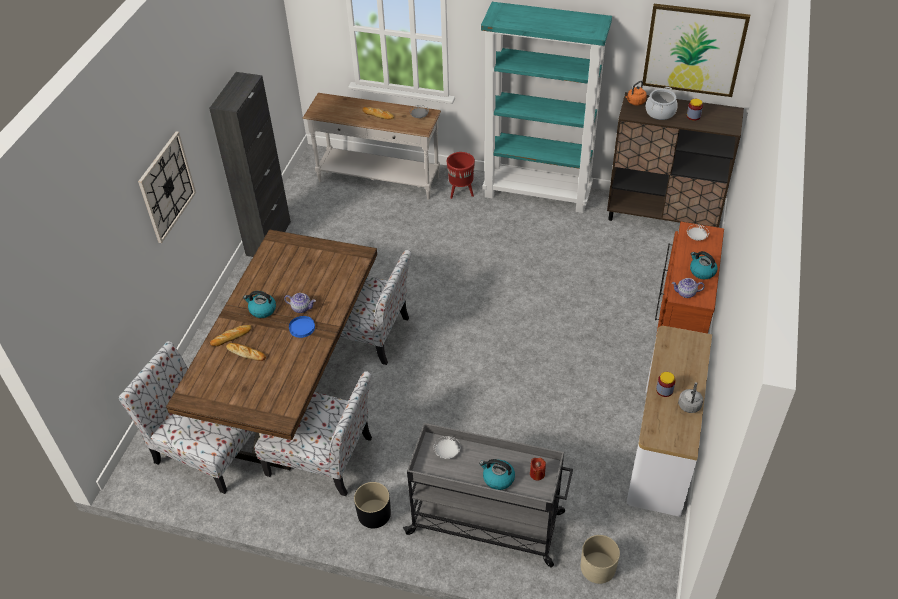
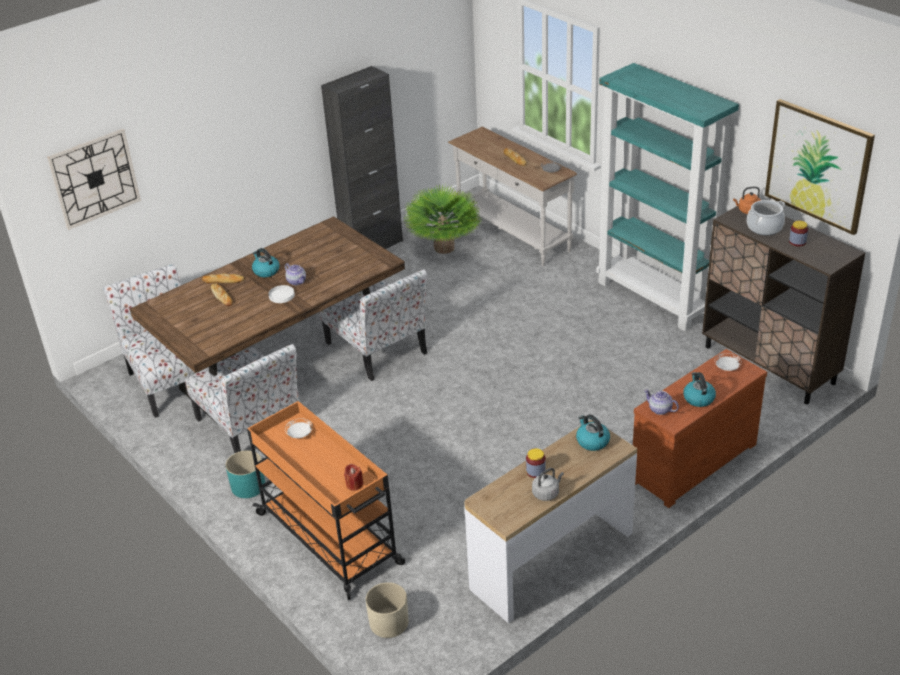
camera: 35 degrees right, 10 degrees down
(167, 187) = (242, 136): wall clock -> wall clock (94, 178)
(302, 327) = (282, 295): blue plate -> white plate
(333, 214) = (444, 248): none -> potted plant
(373, 514) = (248, 486): black planter -> turquoise planter
(461, 193) = (579, 271): red planter -> none
(487, 523) = (330, 539): grey cart -> orange cart
(498, 478) = (318, 472): kettle -> kettle (592, 441)

